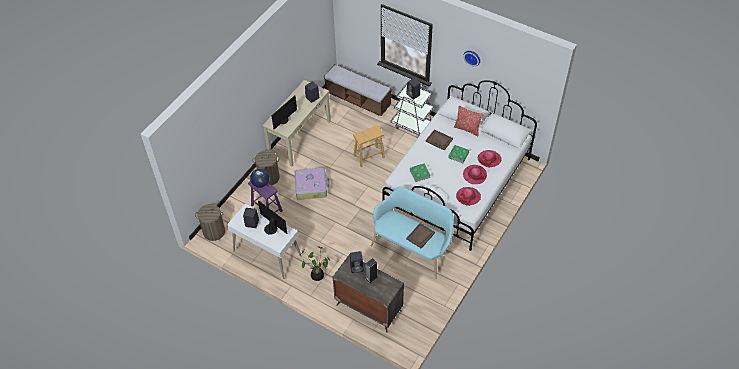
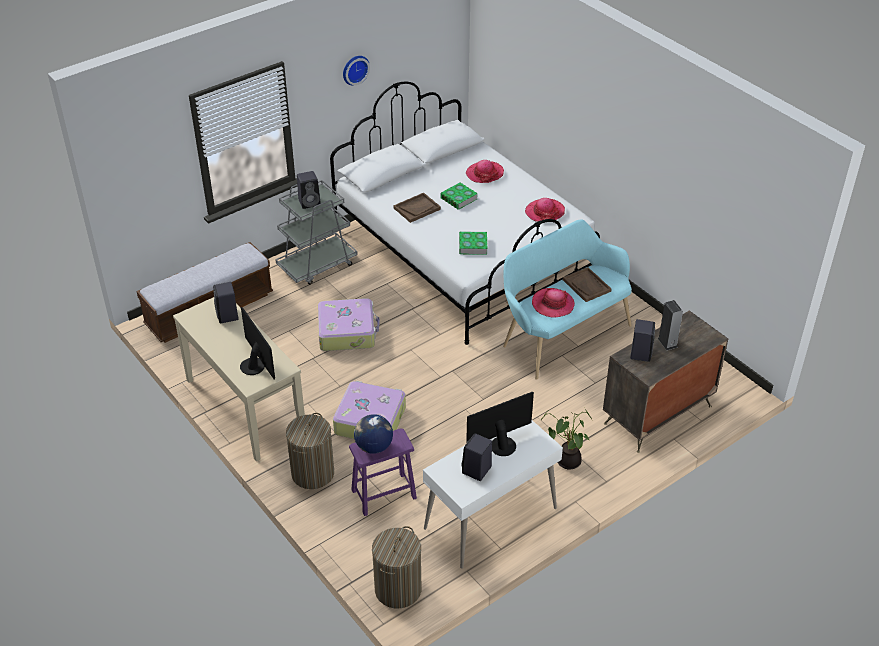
camera: 70 degrees left, 10 degrees down
(369, 156) = (347, 331): brown stool -> suitcase
(467, 129) = (412, 176): pillow -> none
(474, 175) = (507, 195): hat -> hat (552, 304)

